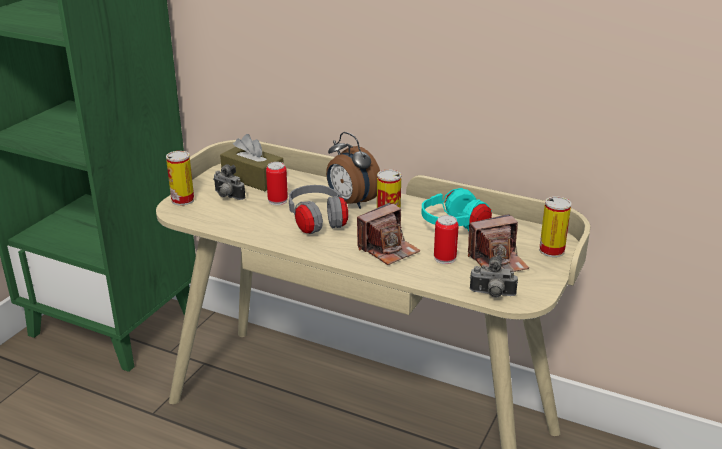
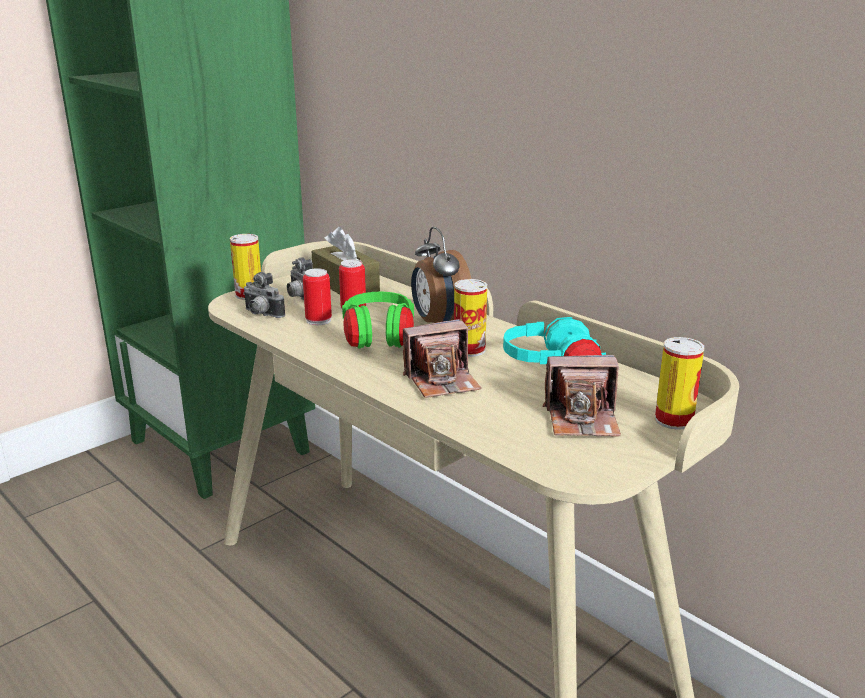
camera: 20 degrees right, 5 degrees down
(317, 223) = (379, 339): grey headphones -> green headphones
(444, 258) = (509, 403): can -> can (318, 320)
(492, 295) = (542, 460): camera -> camera (261, 315)

